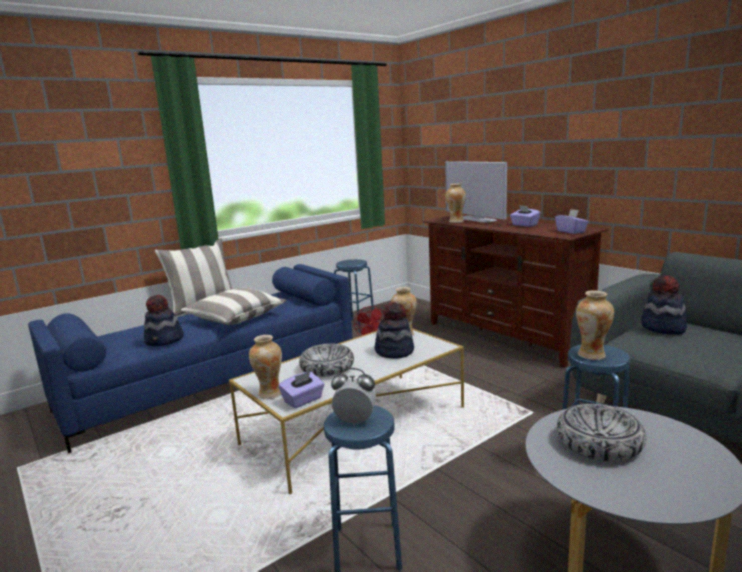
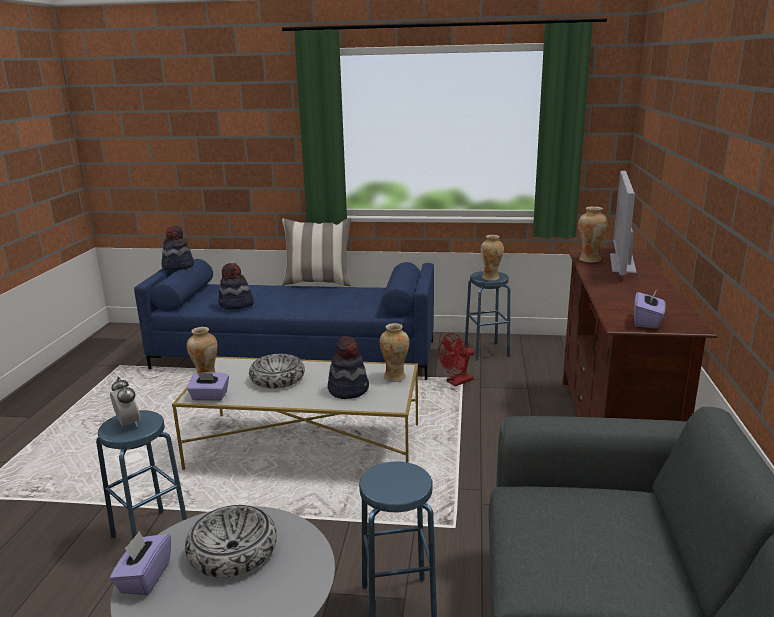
camera: 45 degrees right, 5 degrees up
(235, 318) = (312, 303): pillow -> none
(524, 225) = (638, 291): purple tissue box -> purple tissue box (144, 577)
(591, 355) = (386, 478): vase -> vase (491, 278)
(662, 328) = (598, 506): hat -> hat (177, 266)

